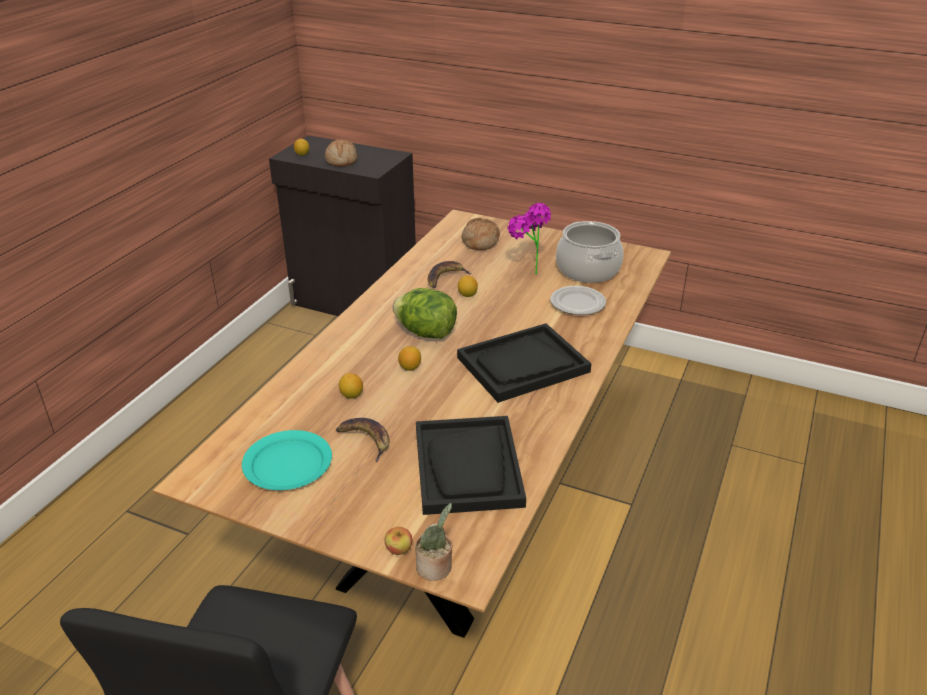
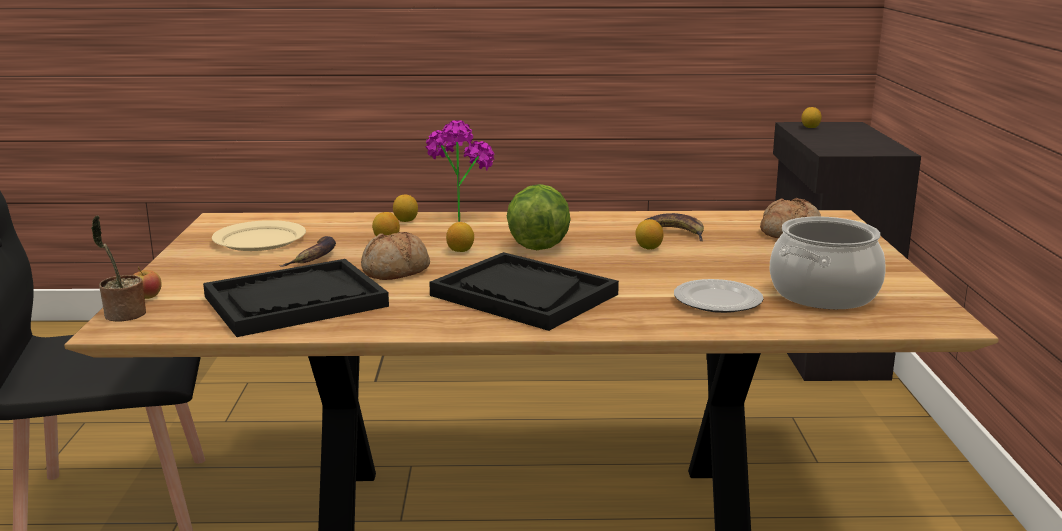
camera: 65 degrees right, 15 degrees down
(287, 464) = (259, 240): turquoise plate -> beige plate
(308, 375) = (406, 221): none -> lemon
(342, 160) = (830, 139): bread -> bread (396, 271)
(526, 272) = (754, 264): potted plant -> potted plant (459, 217)

